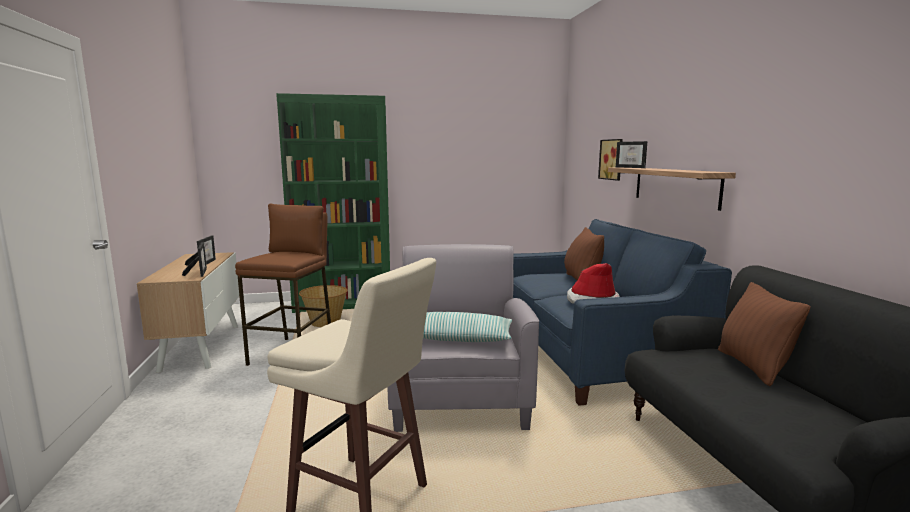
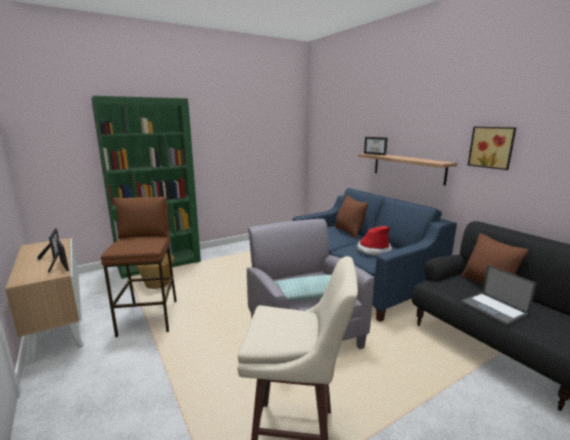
camera: 20 degrees left, 5 degrees up
(612, 159) = (352, 146): picture -> picture (492, 147)
(729, 394) = (494, 308): none -> laptop

